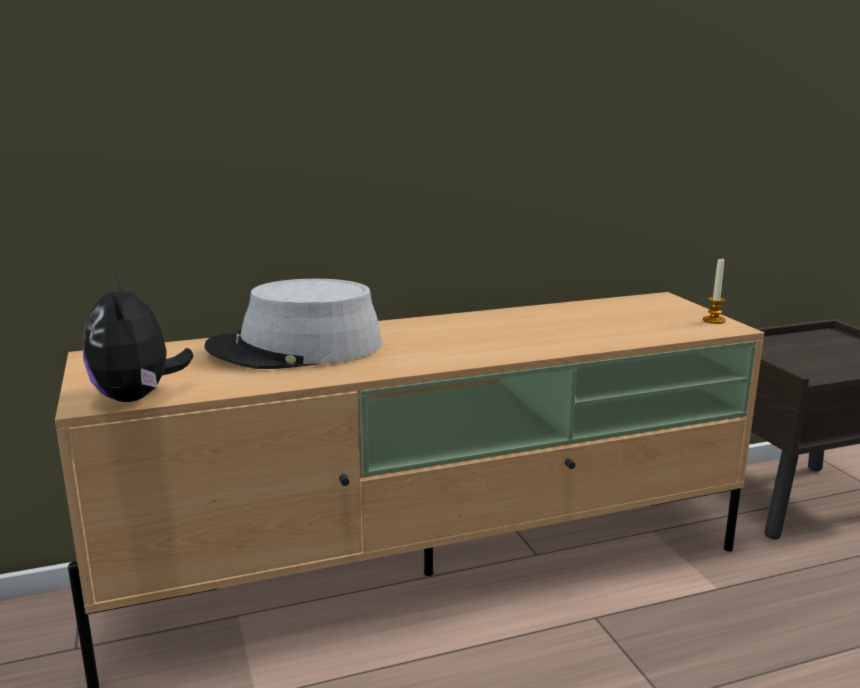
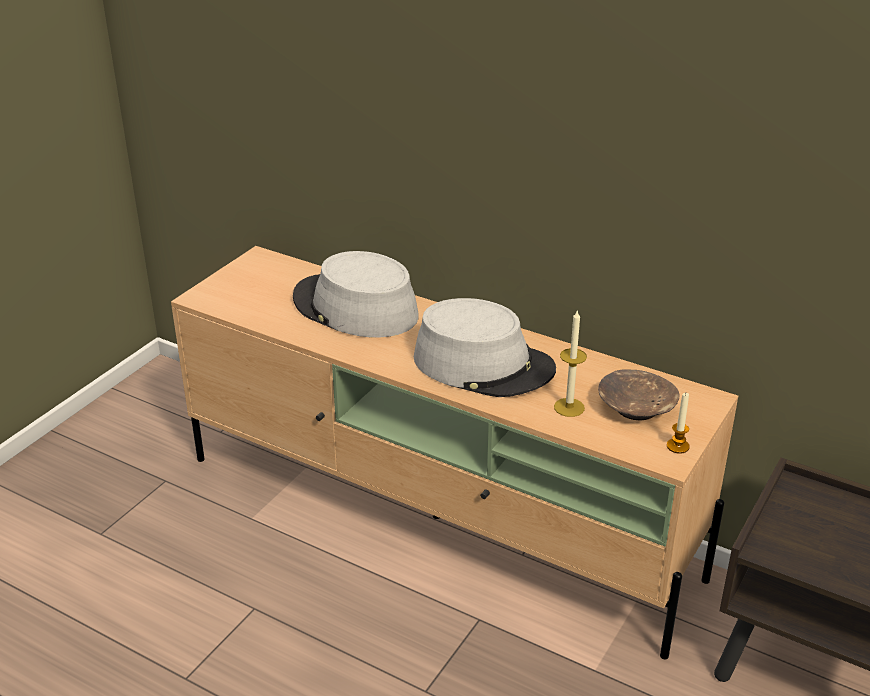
camera: 50 degrees right, 15 degrees up
(137, 397) = (221, 305): plush toy -> none
(493, 336) = (483, 364): none -> grey hat
(609, 331) = (569, 407): none -> candle
(643, 316) = (636, 408): none -> brown bowl

